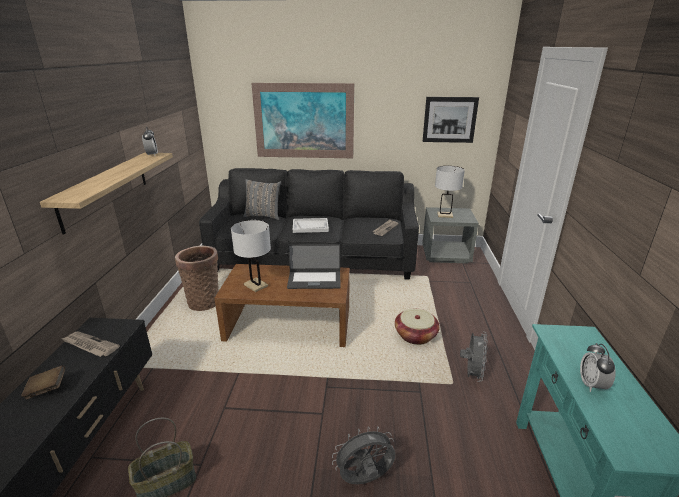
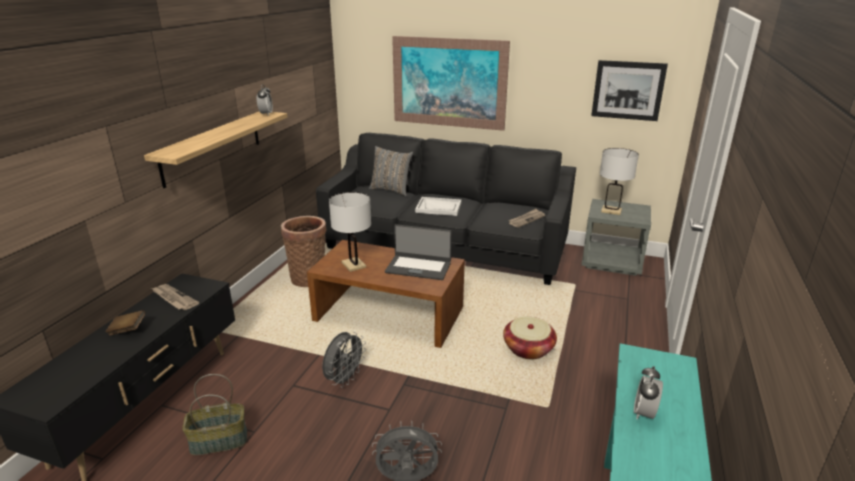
camera: 15 degrees right, 0 degrees up
(471, 374) = (576, 401): grey fan -> grey fan (344, 379)

